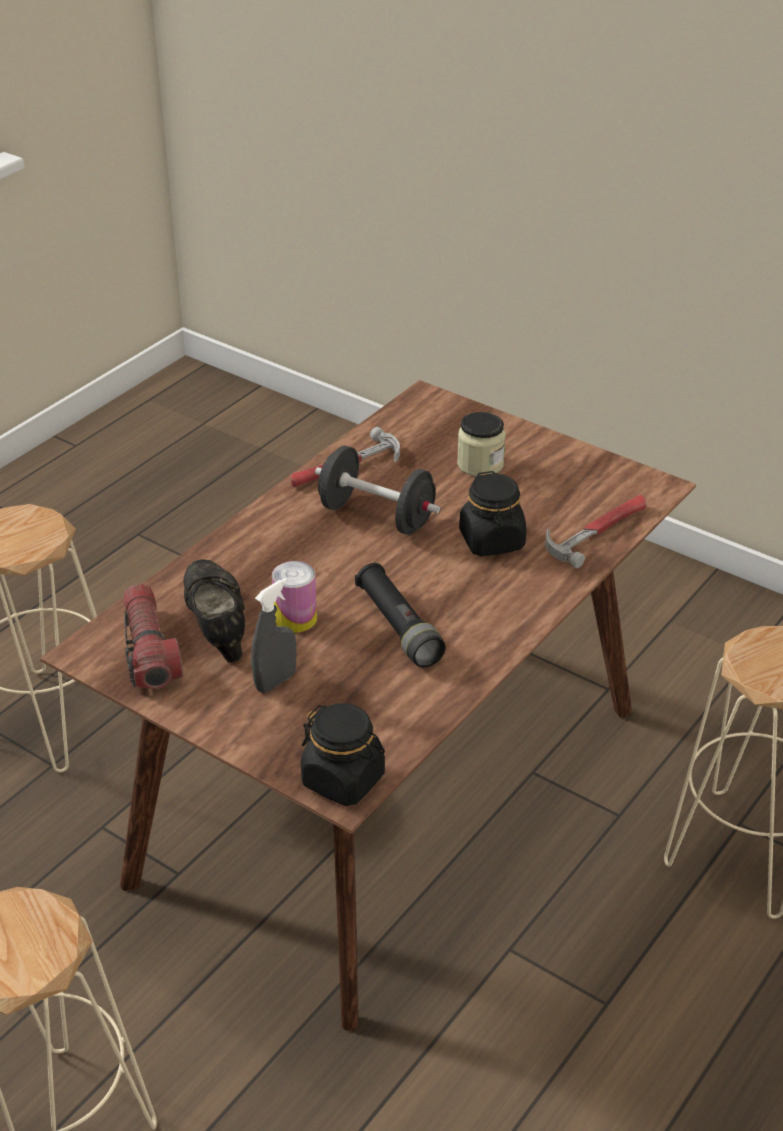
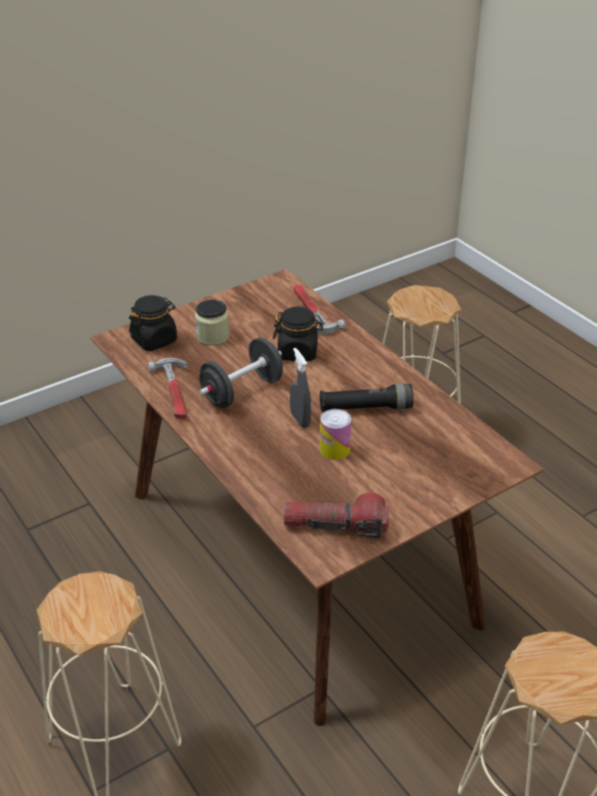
camera: 70 degrees left, 0 degrees up
(216, 627) = (326, 488): black shoe -> none
(275, 681) = (396, 471): grey spray bottle -> grey spray bottle (300, 419)
(343, 780) = (500, 462): black jar -> black jar (154, 340)

